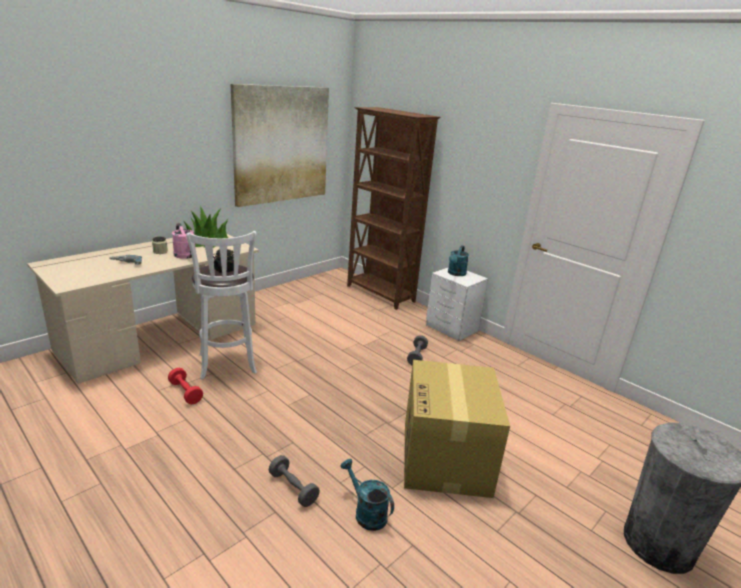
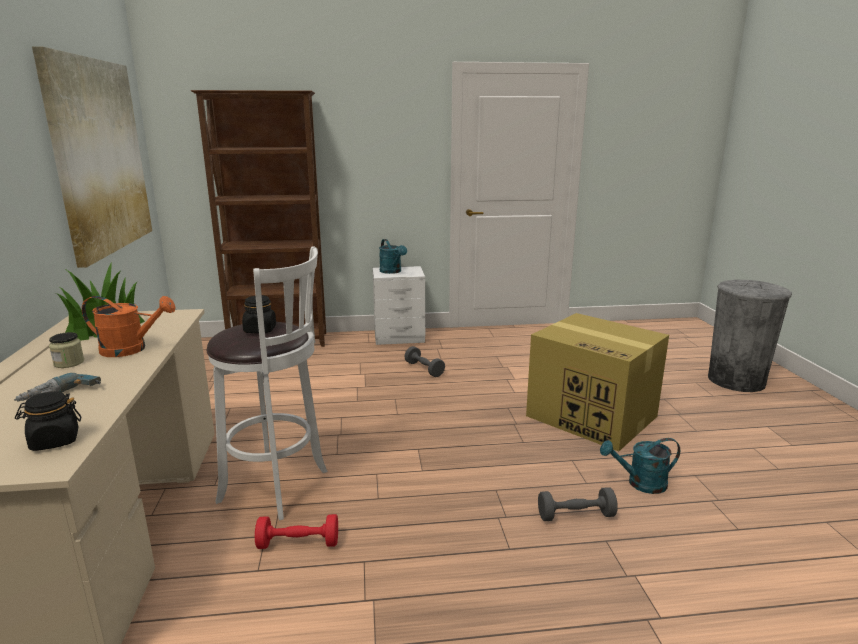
camera: 50 degrees left, 5 degrees down
(85, 279) = (54, 441): none -> black jar
(186, 256) = (131, 349): pink watering can -> orange watering can

